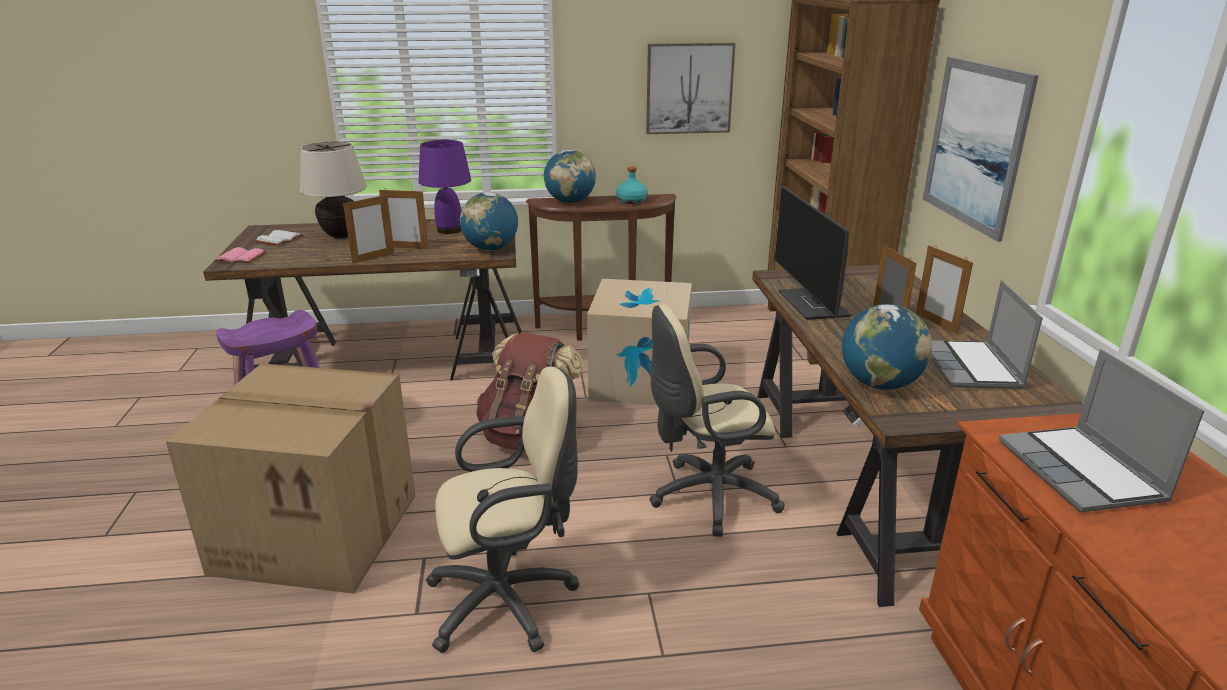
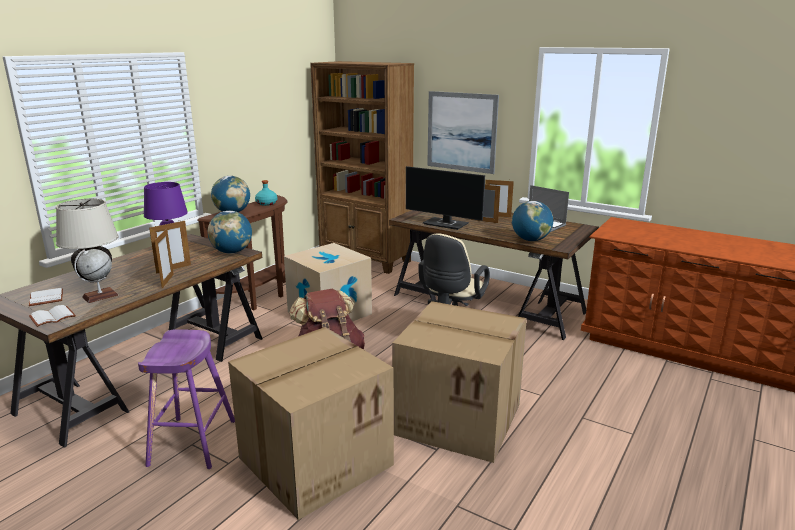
camera: 50 degrees left, 5 degrees down
(242, 257) = (53, 316): pink book -> white book
(305, 252) = (100, 296): none -> globe
(509, 601) = (460, 418): beige office chair -> cardboard box
(689, 88) = (266, 125): picture -> none
(1082, 472) = (640, 235): laptop -> none

